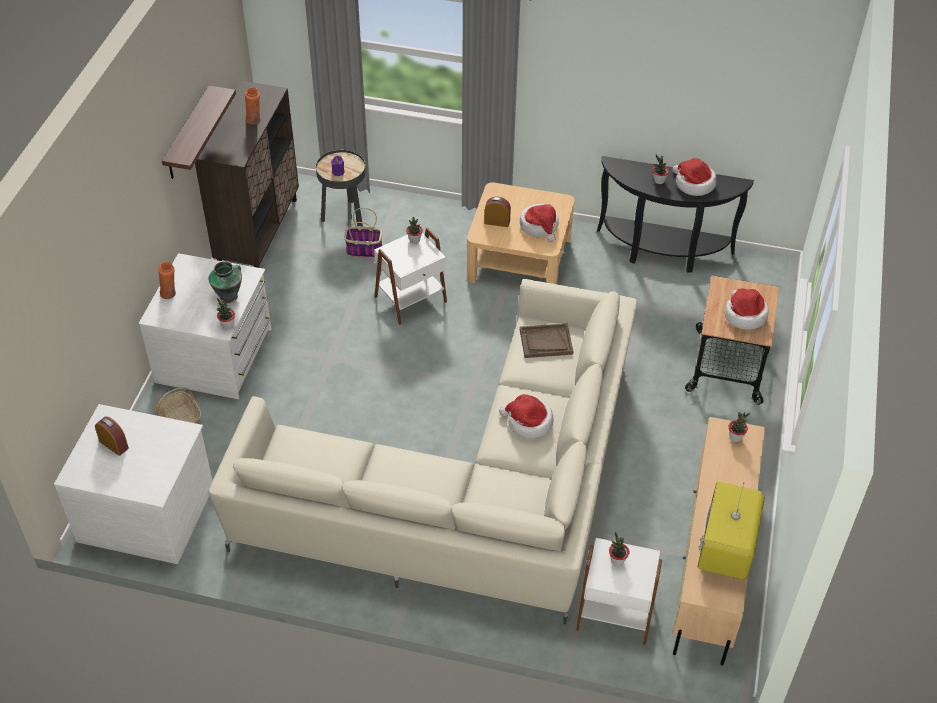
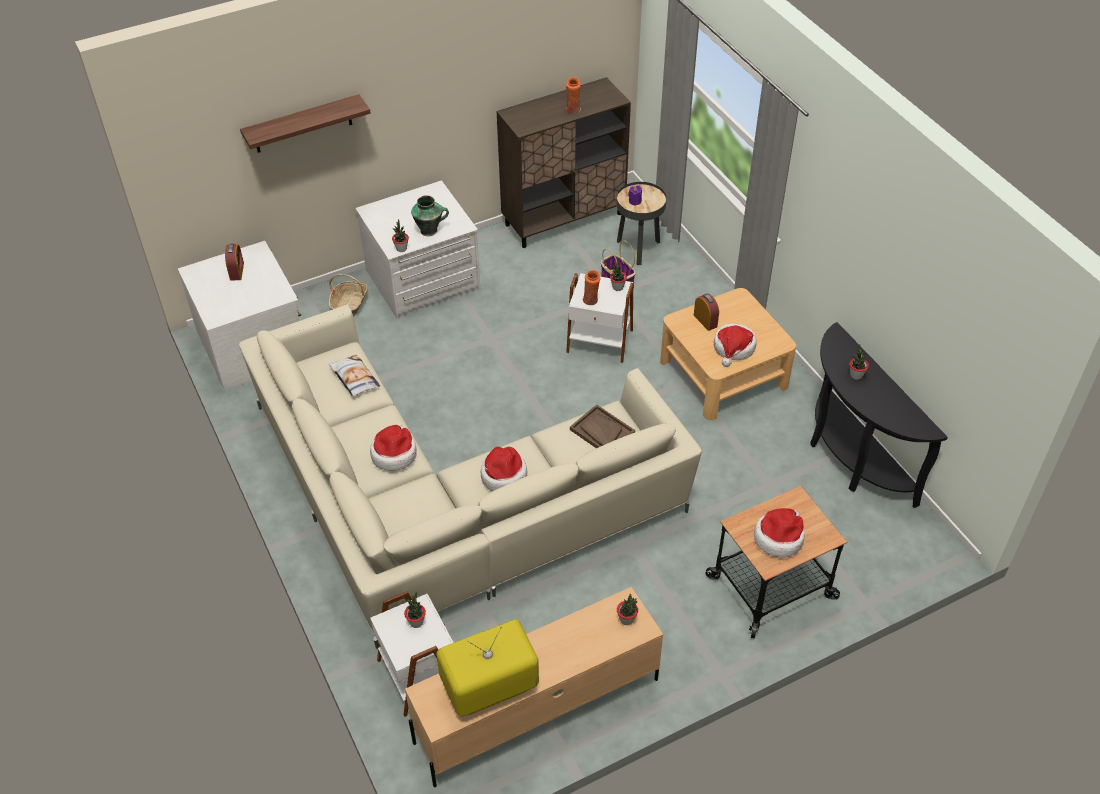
camera: 50 degrees right, 0 degrees up
(170, 294) = (398, 203): orange vase -> orange vase (591, 301)
(188, 134) = (497, 87): shelf -> shelf (302, 124)
(324, 449) = (354, 378): none -> pillow
(693, 184) = (884, 400): hat -> hat (394, 454)

